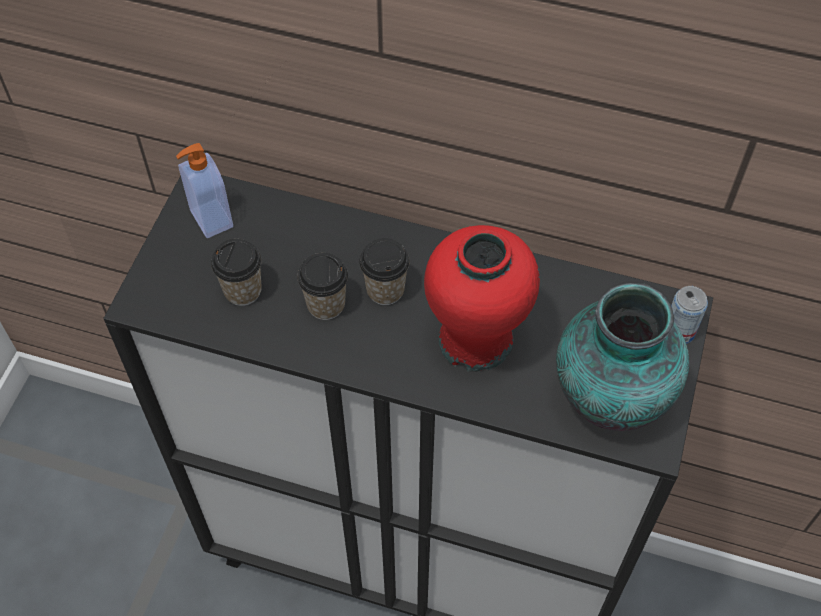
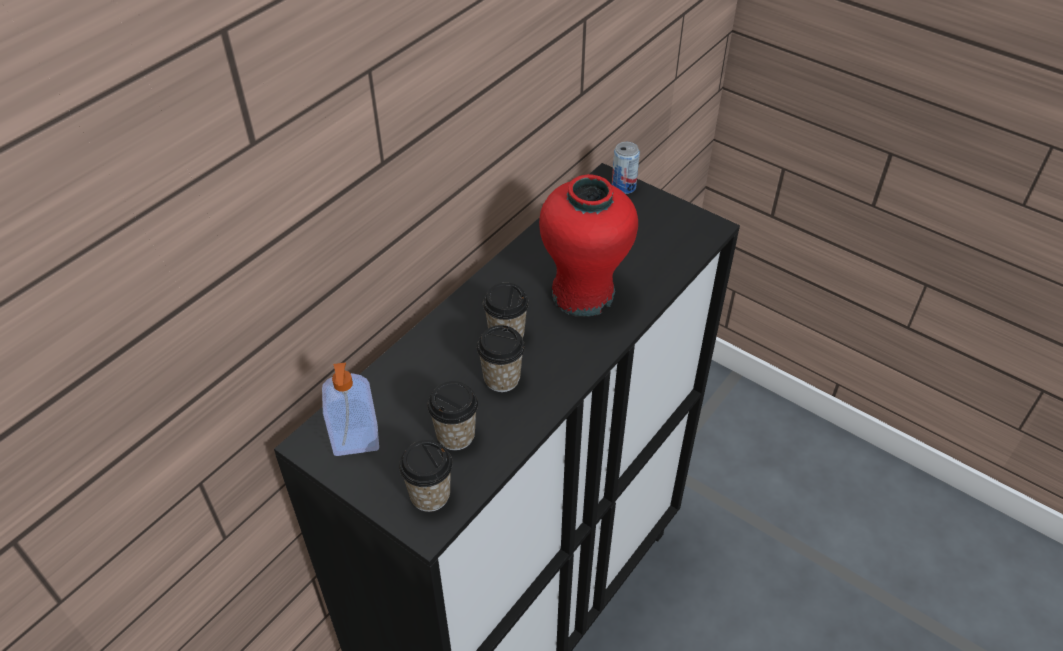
camera: 70 degrees left, 10 degrees down
(170, 294) = (430, 495): none -> cup
(607, 401) = (667, 239): vase -> none

